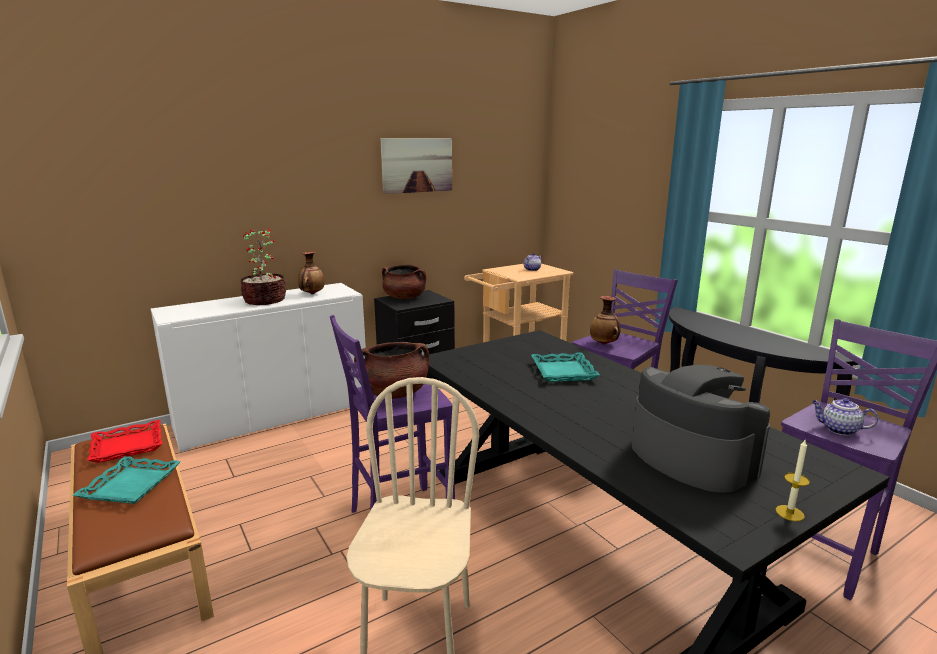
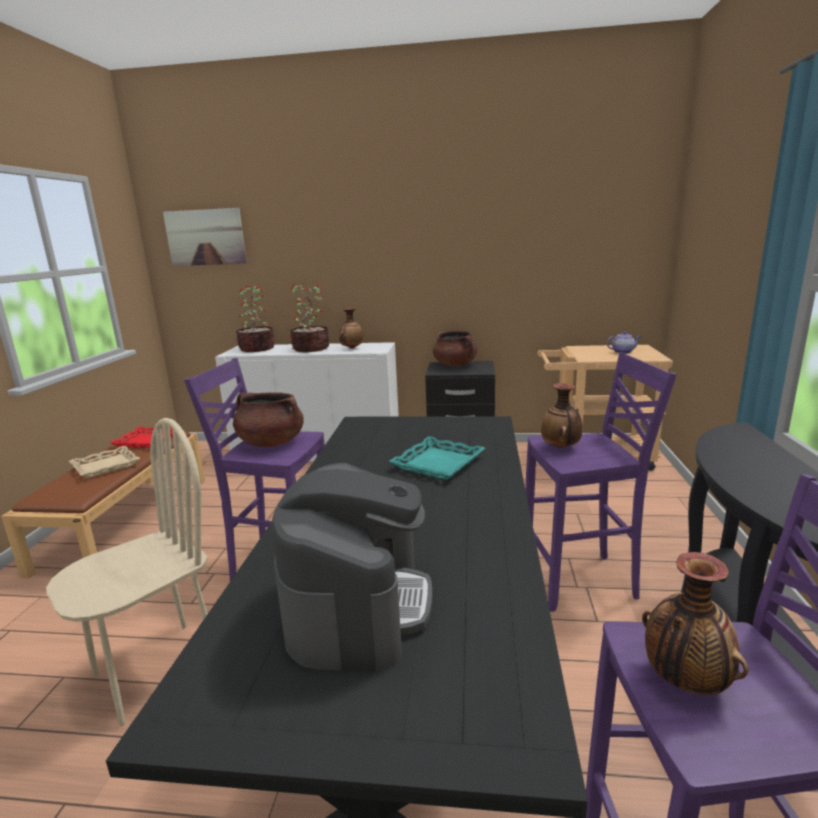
camera: 40 degrees right, 0 degrees up
(130, 485) = (106, 466): turquoise tray -> beige tray
(194, 309) = (257, 349): none -> potted plant
(417, 165) = (486, 225): picture -> picture (205, 237)
(789, 513) = (305, 738): candle -> none
(838, 429) = (684, 680): teapot -> vase

